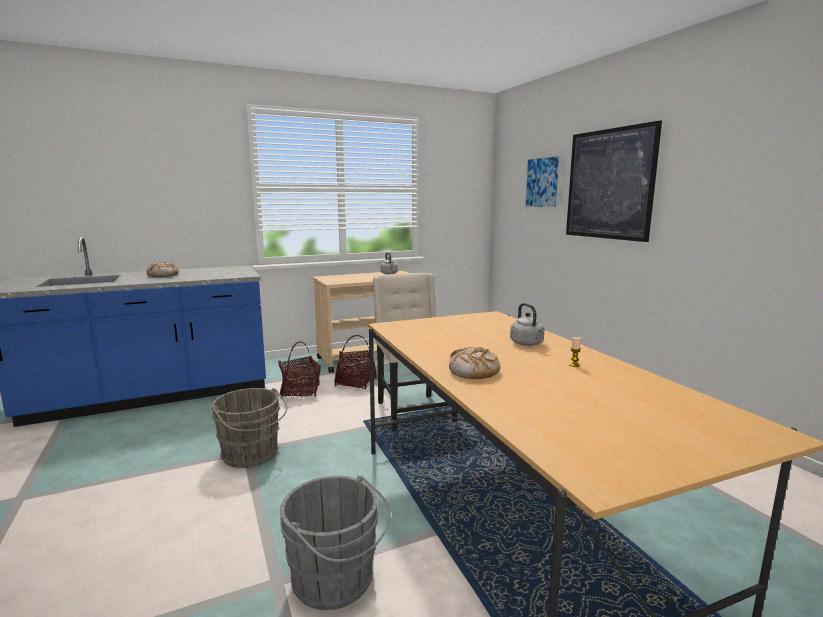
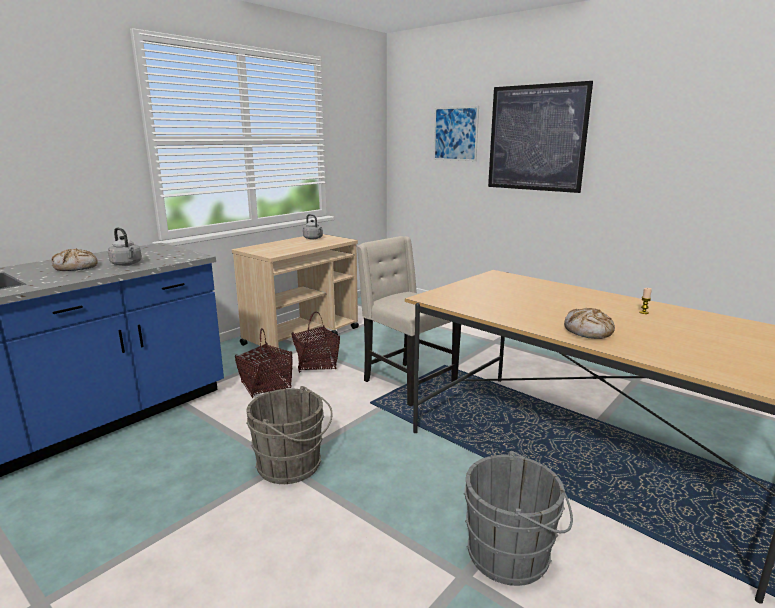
camera: 25 degrees left, 5 degrees up
(527, 344) = (577, 299): grey kettle -> grey kettle (127, 264)

